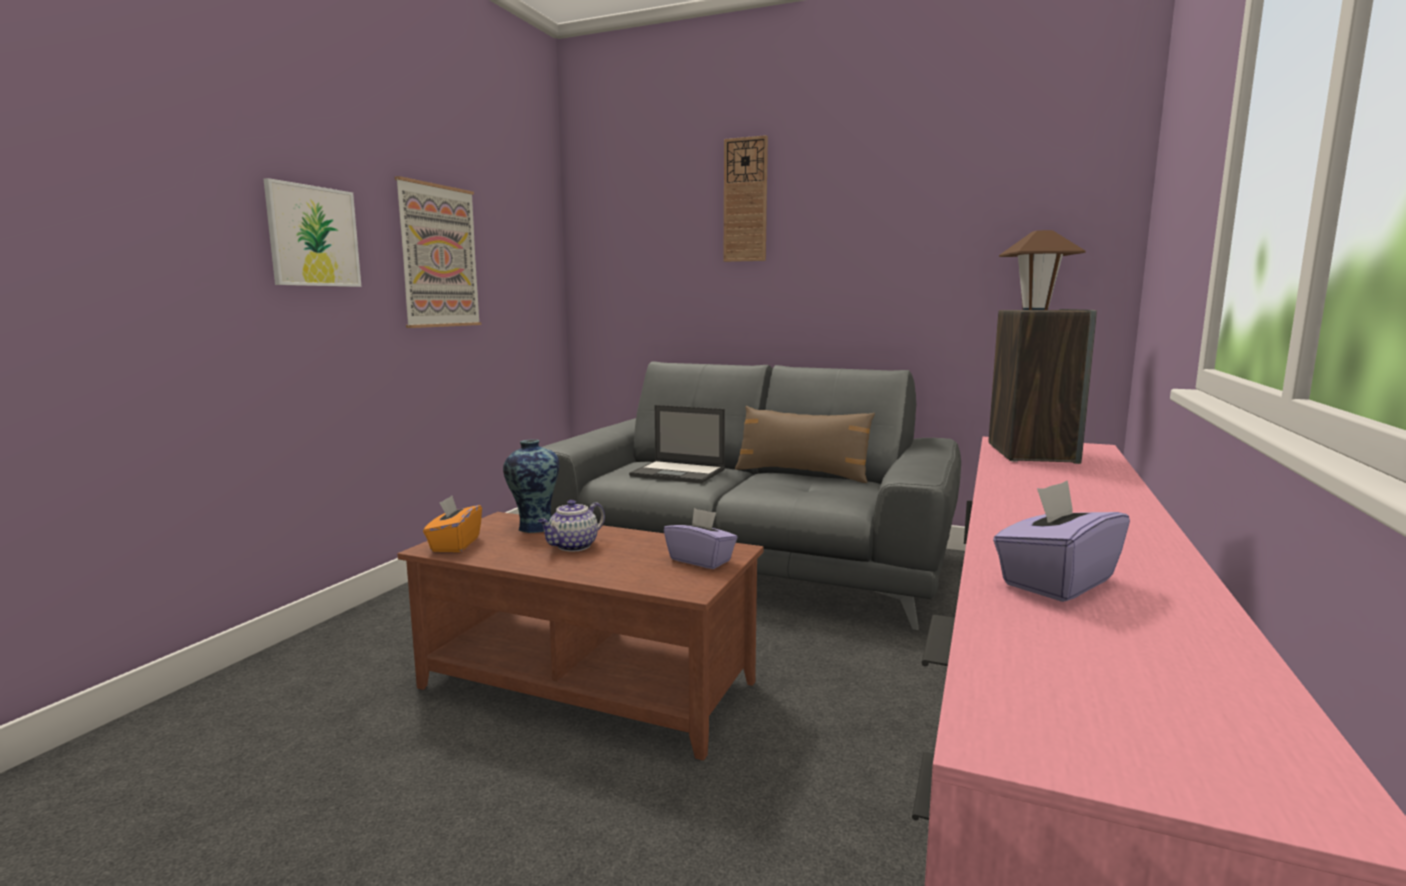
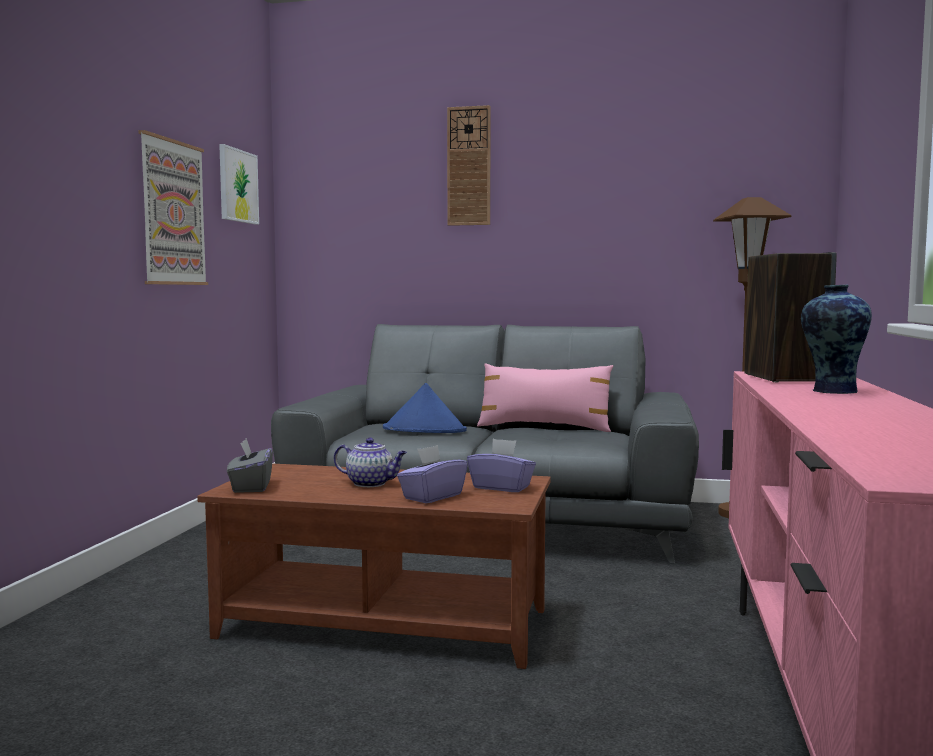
camera: 10 degrees left, 5 degrees down
(313, 236) = (71, 186): picture -> picture (238, 186)
(454, 544) = (251, 487): orange tissue box -> grey tissue box
(534, 527) = (319, 472): vase -> vase (832, 391)
(573, 546) = (371, 483): teapot -> teapot turned 105 degrees counterclockwise
(679, 473) = (424, 430): laptop -> blue hat
(802, 473) = (544, 427): brown pillow -> pink pillow
(1056, 581) = (870, 430): purple tissue box -> purple tissue box (432, 496)

